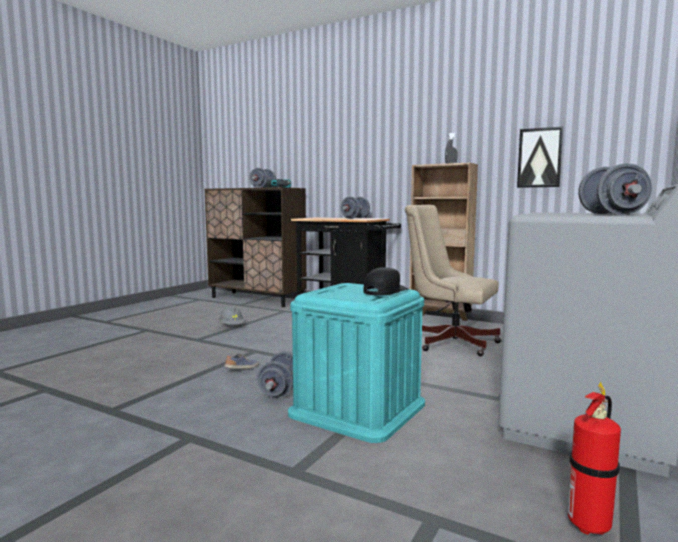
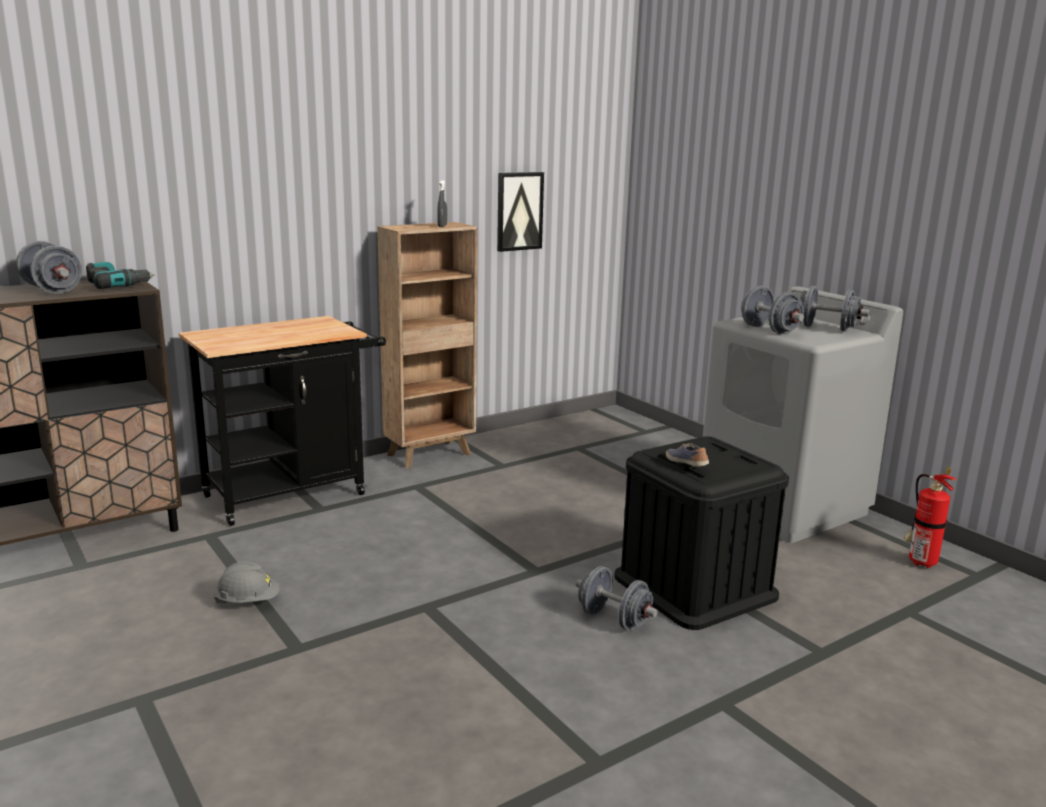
camera: 65 degrees left, 10 degrees up
(242, 369) = (505, 630): shoe -> shoe (687, 464)
(355, 218) = (293, 327): grey dumbbell -> grey dumbbell (769, 330)
(358, 408) = (695, 586): turquoise storage box -> black storage box
(385, 291) = (715, 448): black cap -> none
(448, 342) = (524, 479): beige office chair -> none

